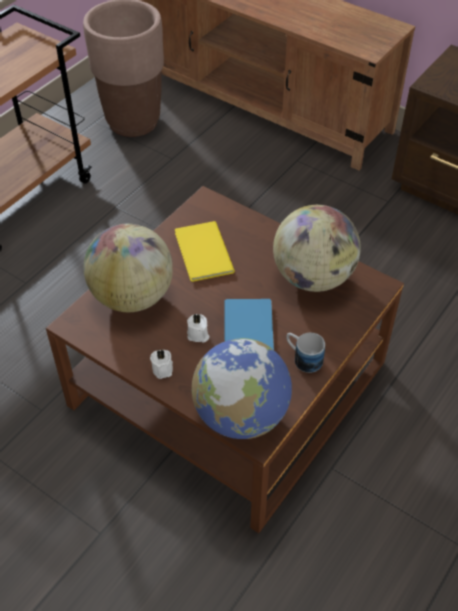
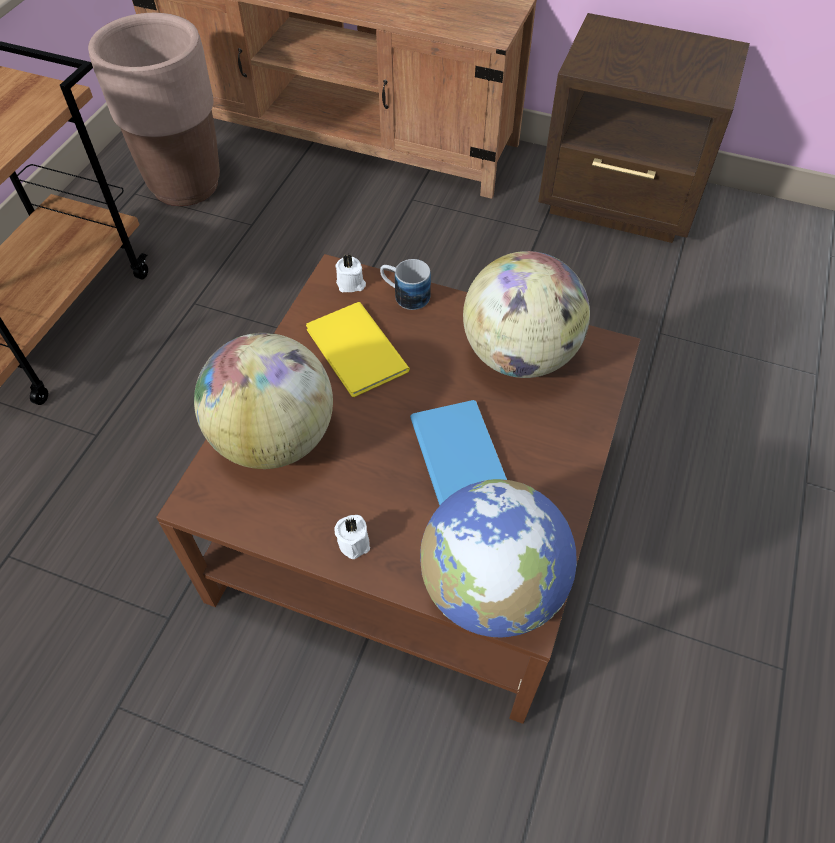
camera: 15 degrees left, 5 degrees up
(198, 335) = (388, 477): white candle -> white candle (351, 284)
(302, 358) = (547, 478): mug -> mug (405, 295)

